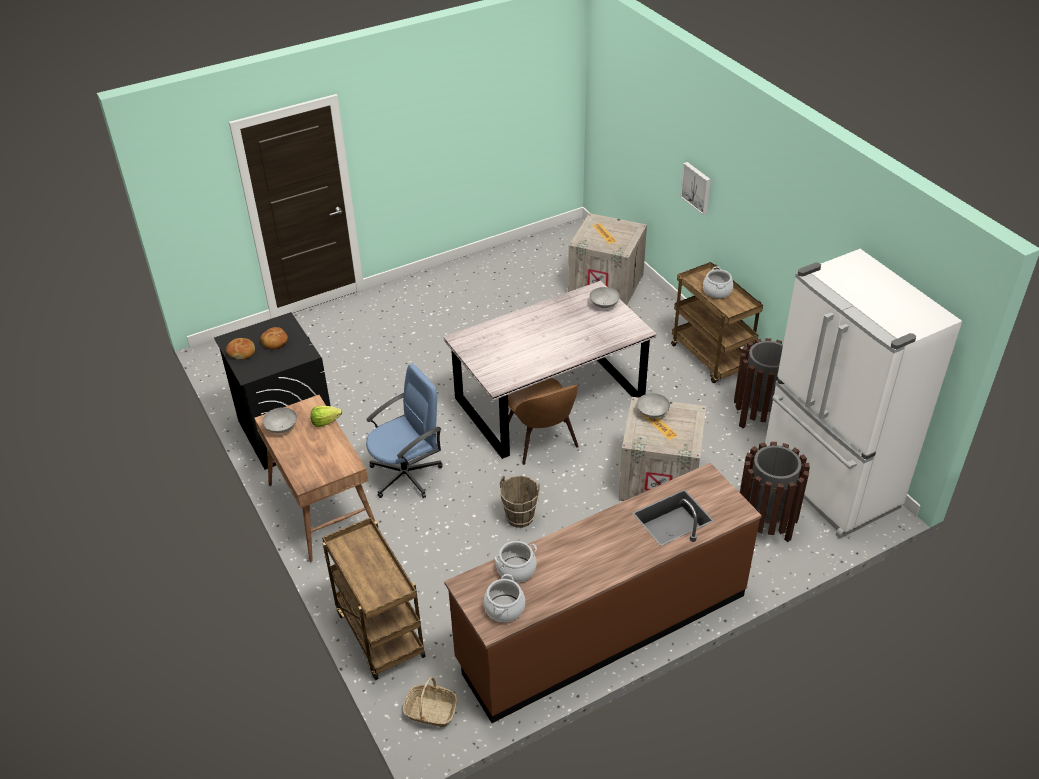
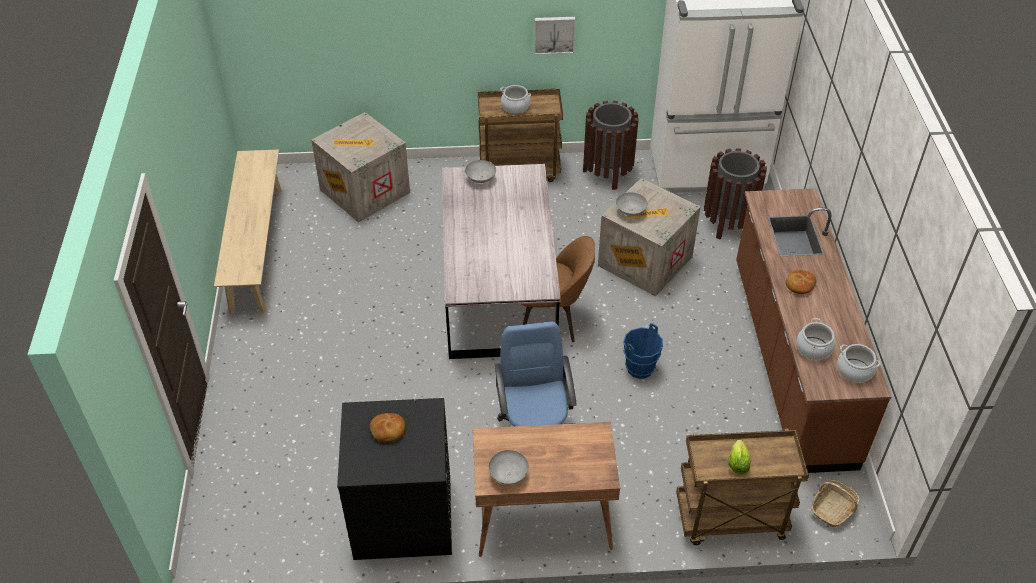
camera: 65 degrees left, 5 degrees up
(241, 352) = (385, 466): bread -> bread (799, 285)
(325, 421) = (521, 434): lettuce -> lettuce (737, 463)
(499, 259) = (256, 249): none -> beige bench
(520, 518) = (640, 368): brown bucket -> blue bucket
(697, 187) = (434, 36): picture -> picture (554, 34)

